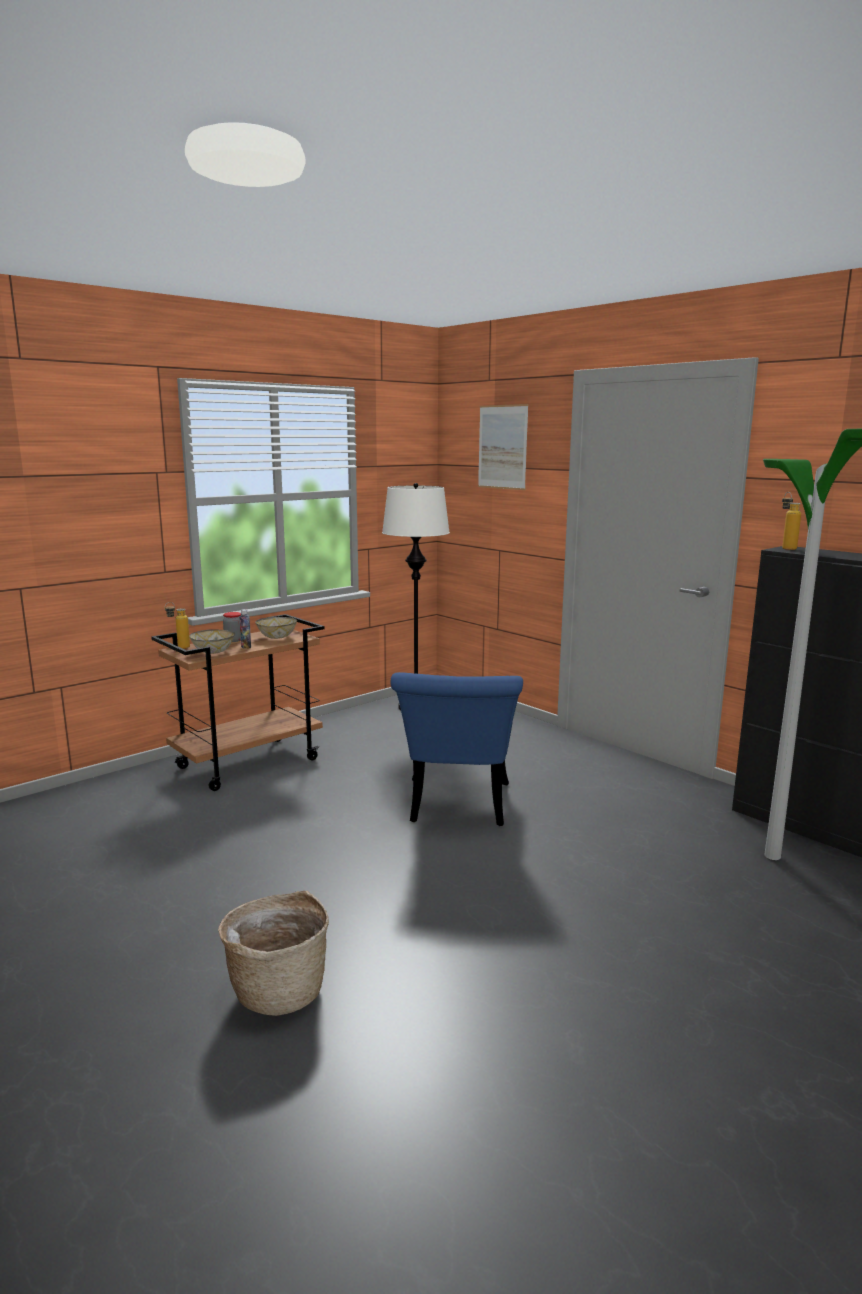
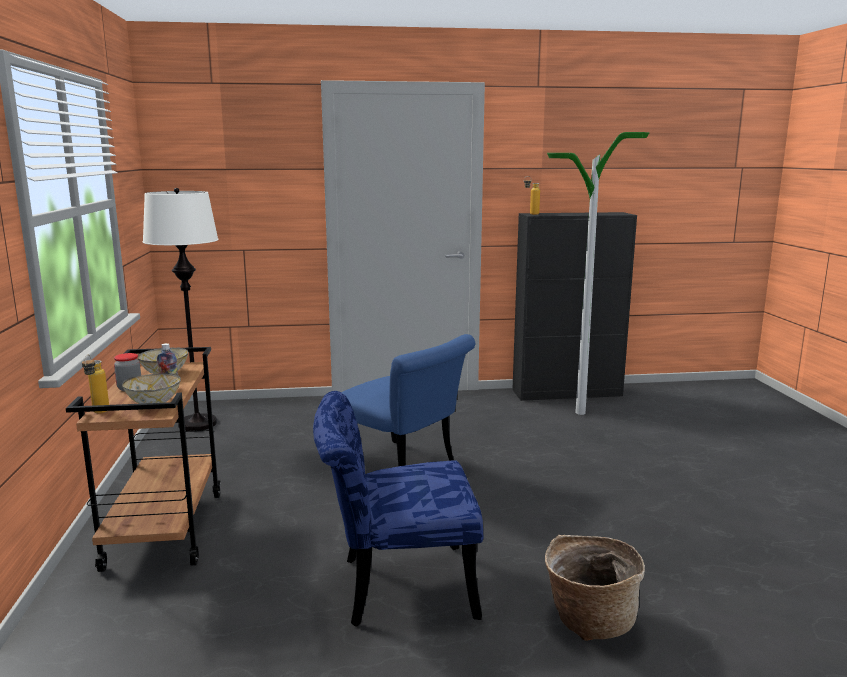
camera: 55 degrees left, 0 degrees up
(250, 872) = (394, 587): none -> blue chair
(502, 447) = (239, 149): picture -> none

